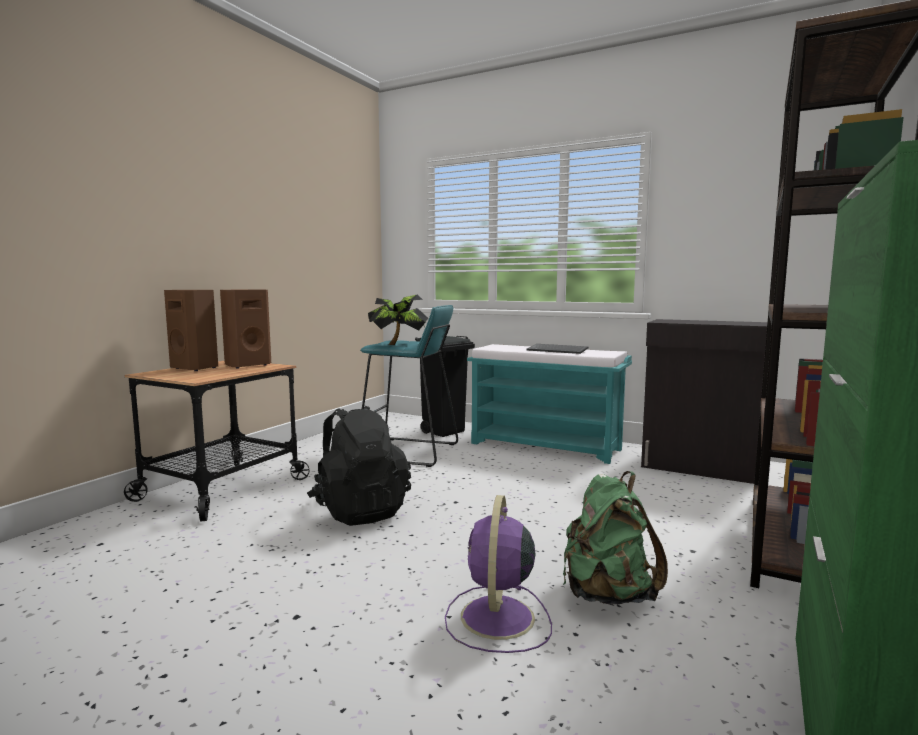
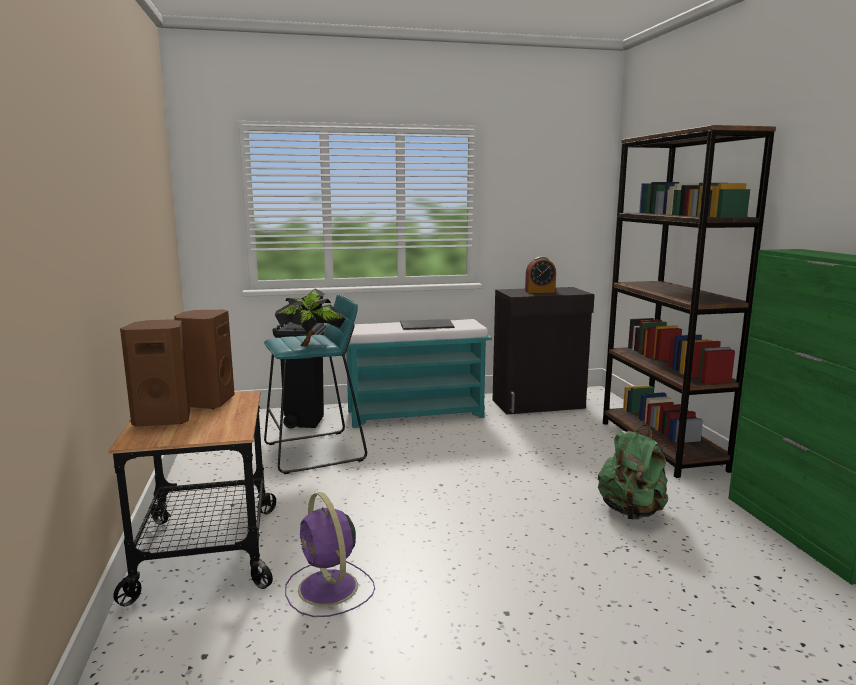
camera: 40 degrees left, 5 degrees up
(359, 511) = (386, 520): black backpack -> none
(497, 619) = (610, 552): purple fan -> purple fan (329, 589)
(702, 322) = (540, 291): none -> alarm clock

